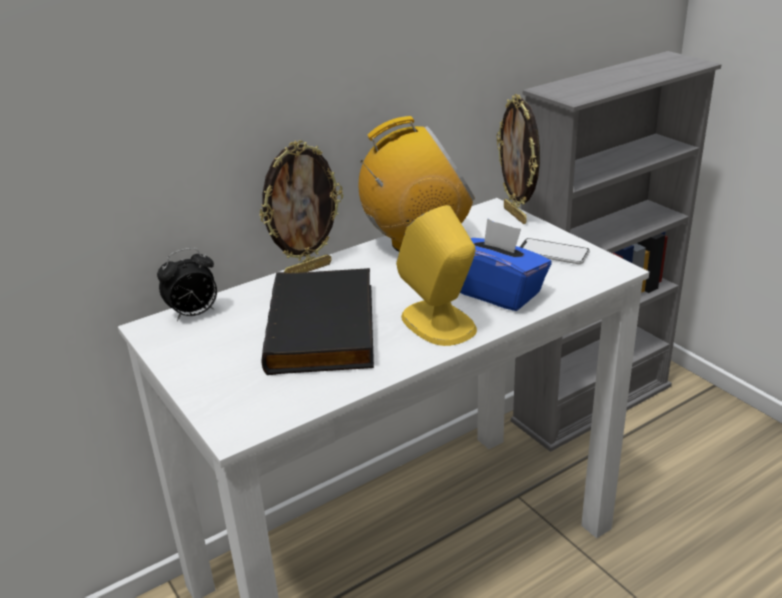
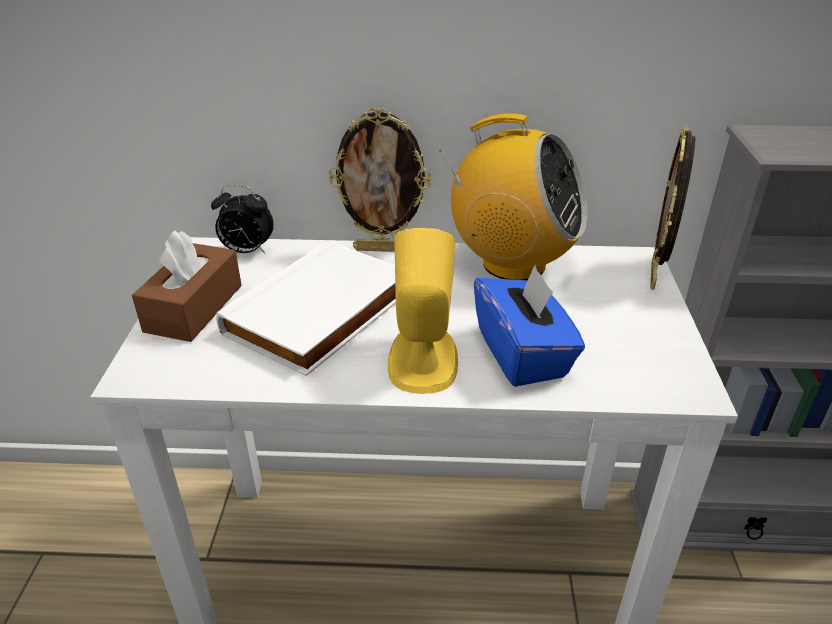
camera: 35 degrees right, 5 degrees up
(212, 369) = (194, 308): none -> brown tissue box
(325, 328) = (322, 314): black book -> white book
(553, 253) = (642, 337): phone -> none

